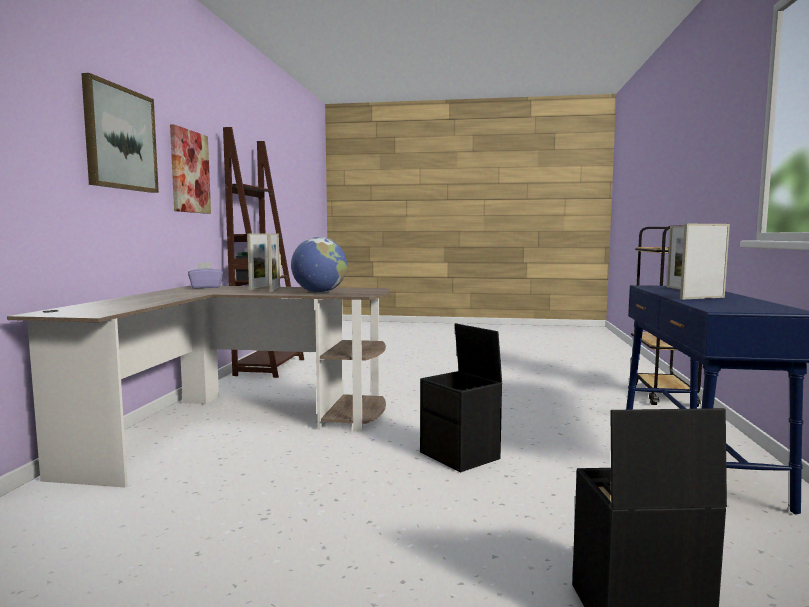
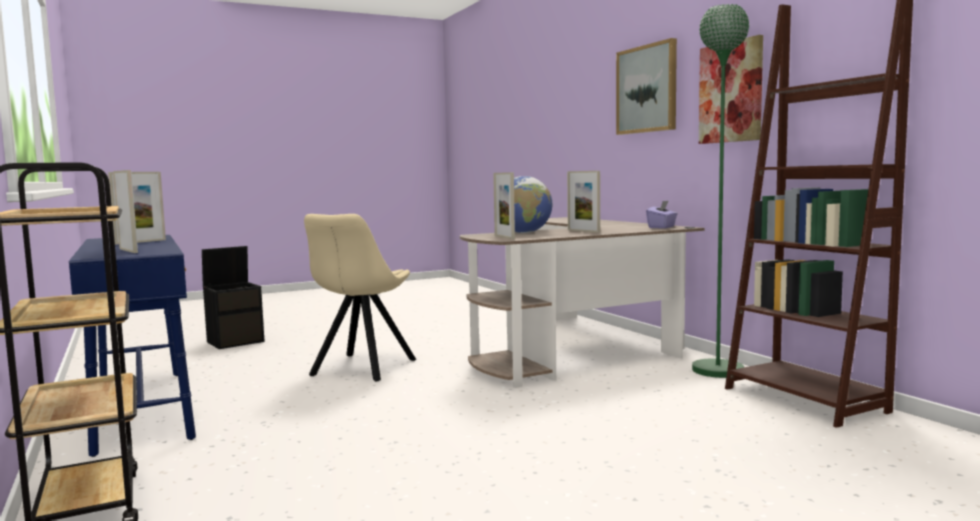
camera: 145 degrees right, 0 degrees up
(238, 385) = (718, 370): none -> green floor lamp
(260, 288) = (611, 231): picture frame -> picture frame (504, 237)
(461, 455) = (362, 367): black storage box -> beige chair

